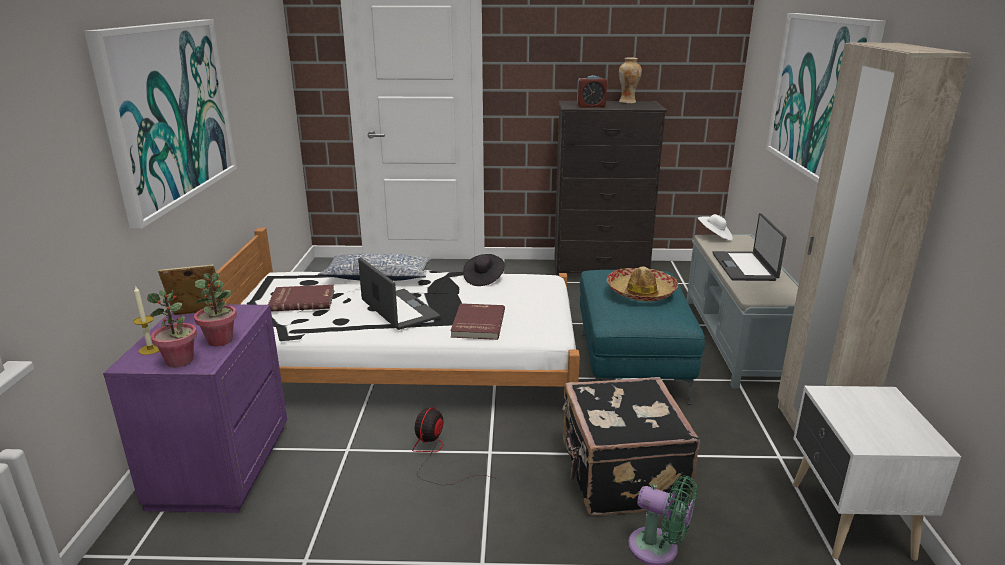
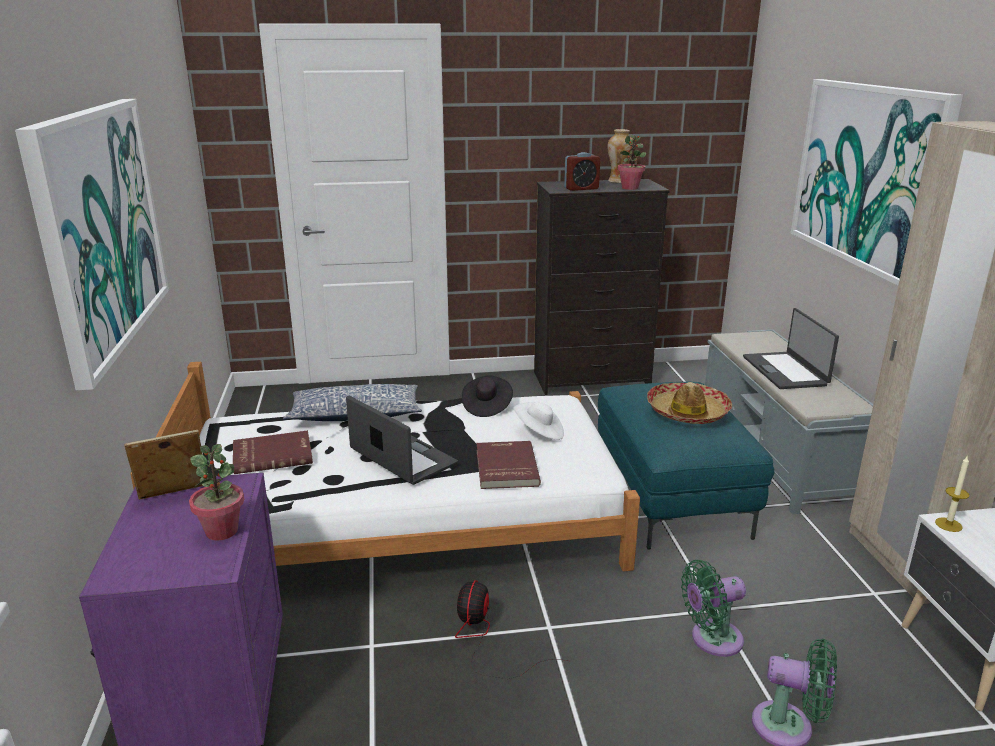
camera: 10 degrees left, 0 degrees up
(150, 349) = (130, 554): candle -> candle (948, 524)
(180, 361) = (181, 567): potted plant -> potted plant (630, 188)
(620, 476) = (711, 639): black suitcase -> green fan
(714, 237) = (735, 335): white hat -> white hat (539, 433)

